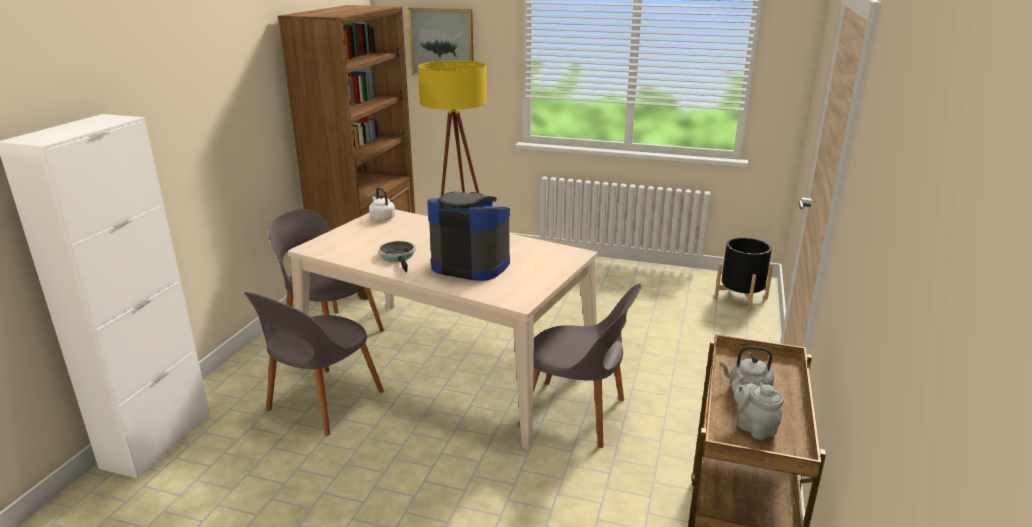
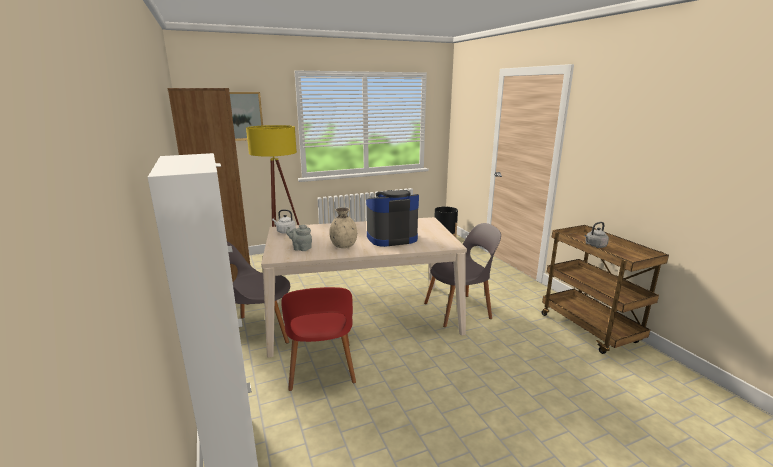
camera: 40 degrees left, 5 degrees down
(322, 403) = (321, 368): grey chair -> red chair
(398, 257) = (343, 246): frying pan -> beige vase
(753, 427) = (622, 256): grey teapot -> grey teapot (301, 248)

